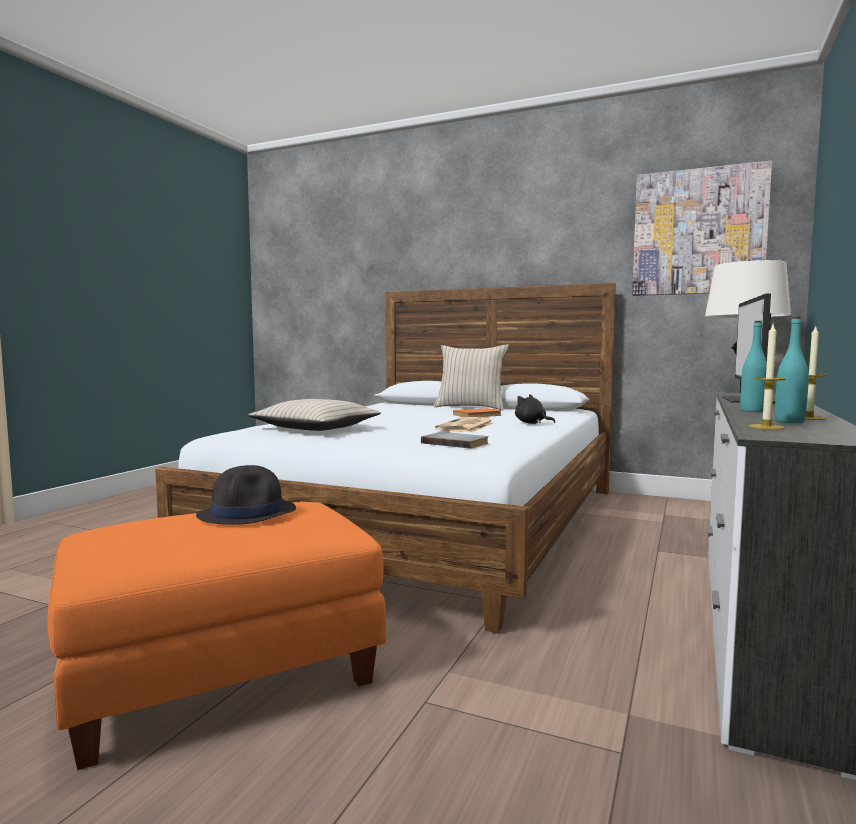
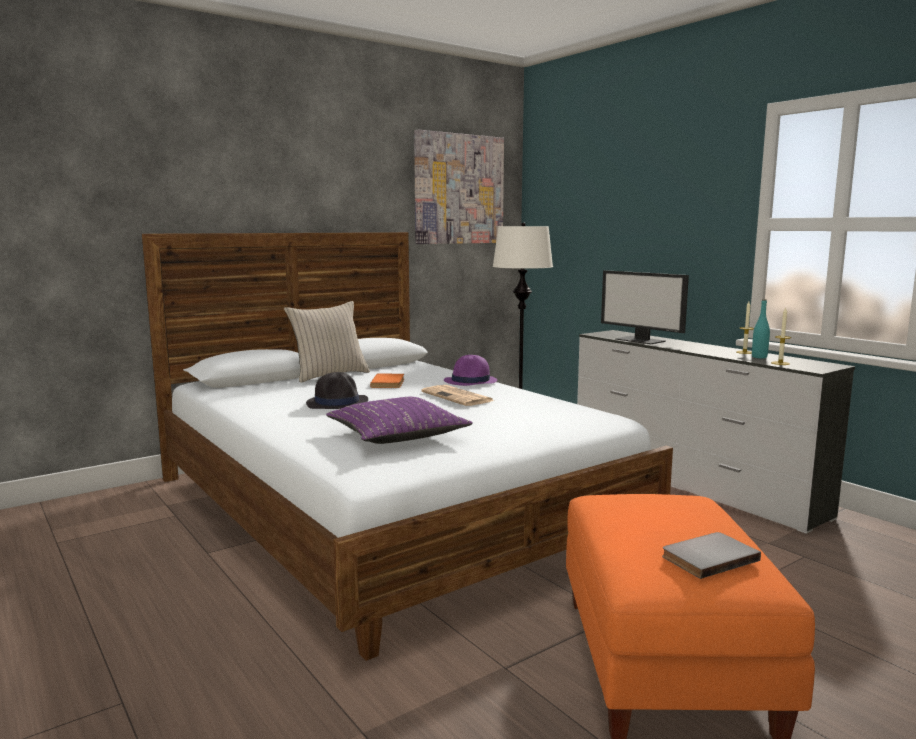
camera: 60 degrees left, 5 degrees up
(248, 513) = (645, 516): black hat -> black hat (337, 403)
(316, 428) = (397, 434): beige pillow -> purple pillow
(456, 443) = (548, 413): grey book -> grey book (707, 557)
(532, 423) = (470, 381): black plush toy -> purple hat
(752, 411) = (703, 351): turquoise bottle -> none

